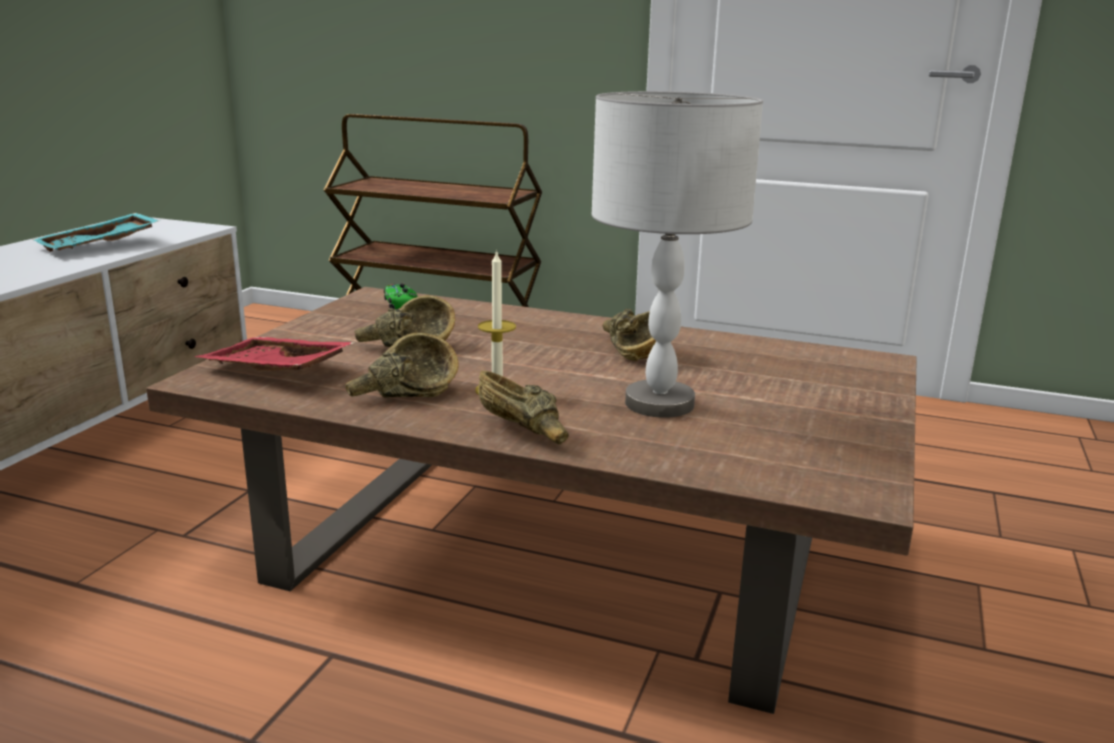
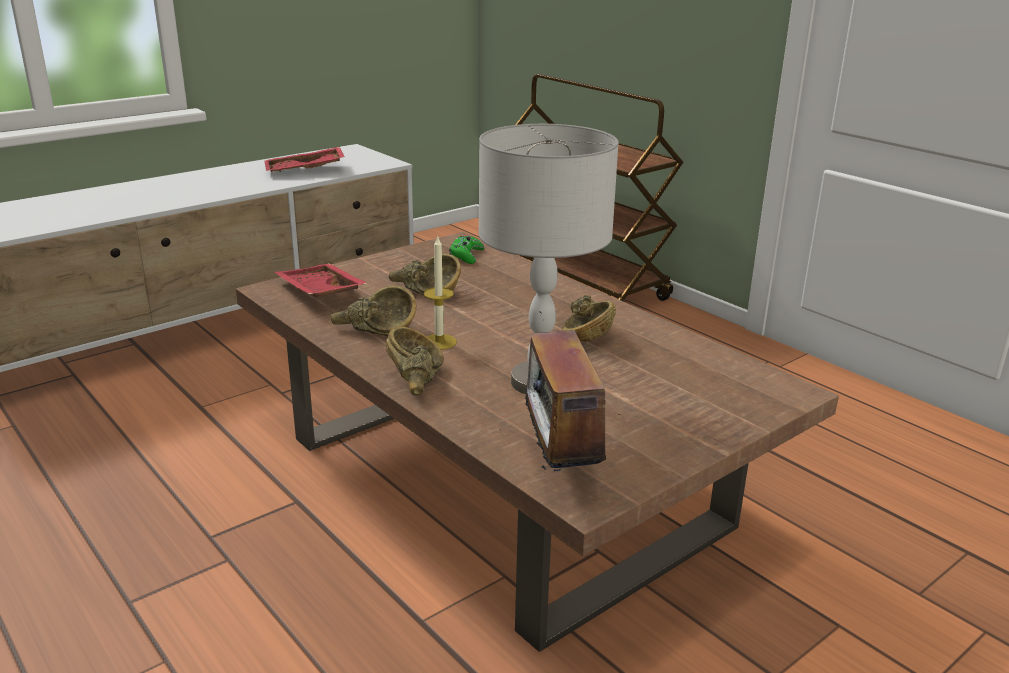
camera: 30 degrees right, 5 degrees up
(100, 246) = (305, 170): turquoise tray -> red tray
(795, 472) = (559, 465): none -> radio

